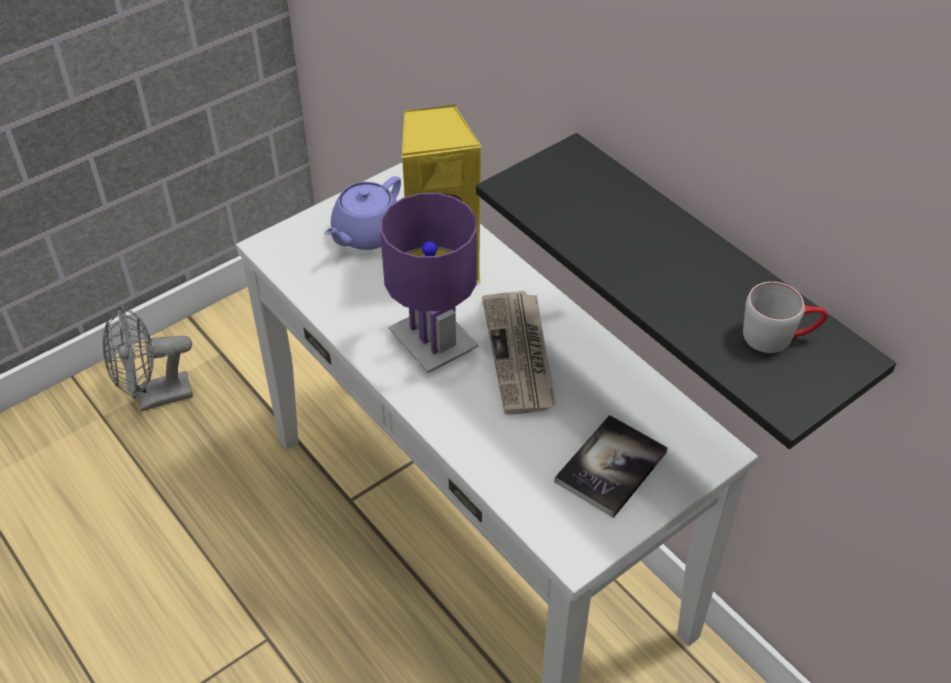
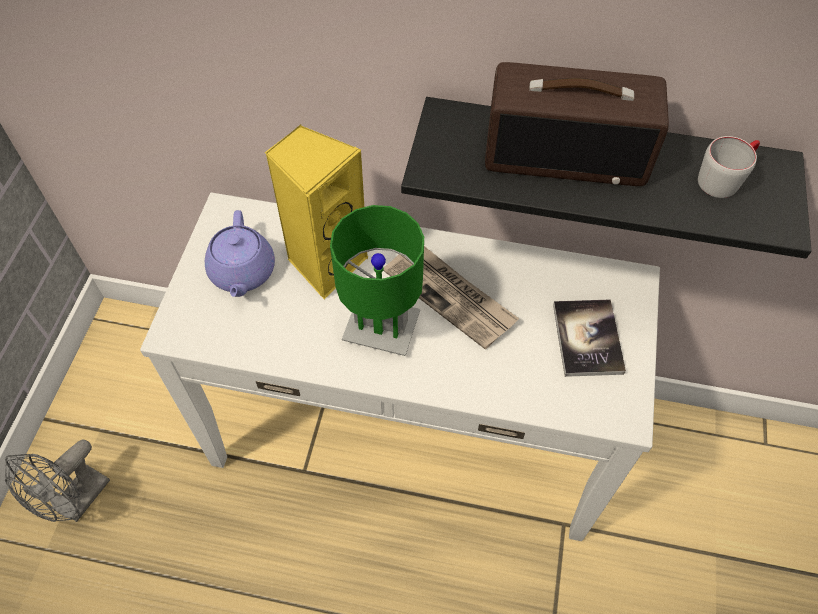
camera: 40 degrees left, 10 degrees up
(432, 343) = (381, 329): purple table lamp -> green table lamp
(647, 237) = (566, 154): none -> radio

